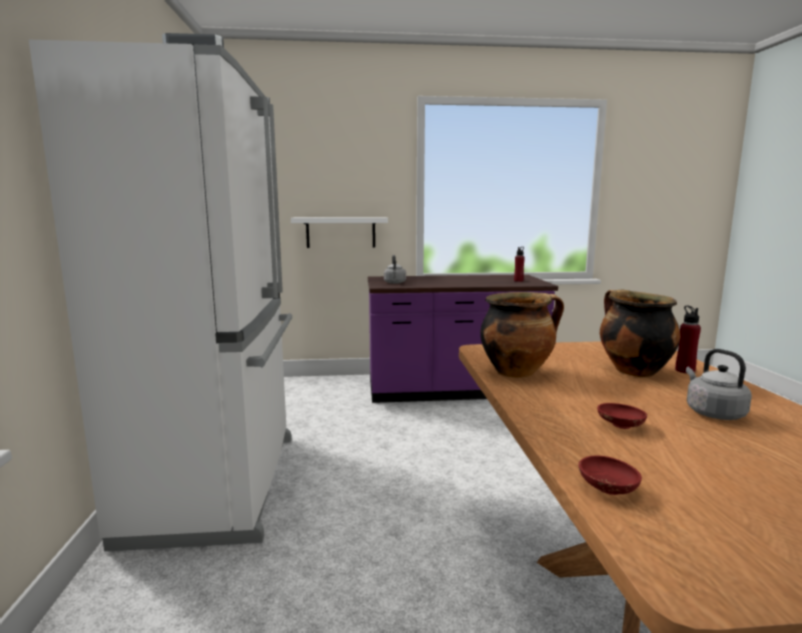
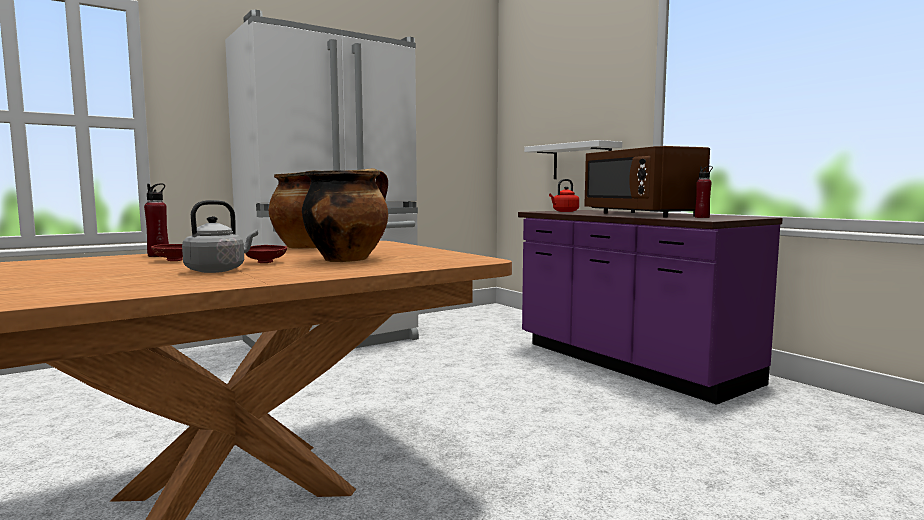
camera: 60 degrees right, 5 degrees down
(395, 283) = (564, 211): grey kettle -> red kettle
(468, 281) = (642, 214): none -> brown microwave
(607, 489) = (58, 261): red bowl -> red bowl (266, 262)
(684, 370) = (371, 266): red bottle -> red bottle (158, 255)

